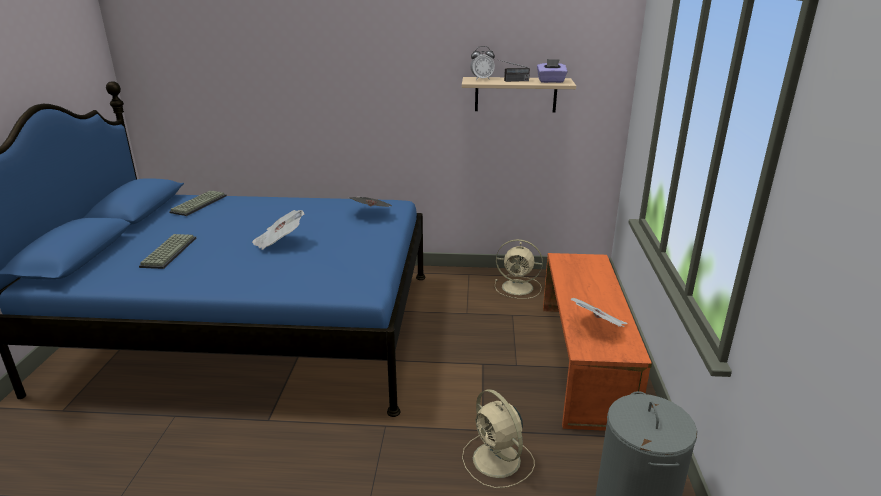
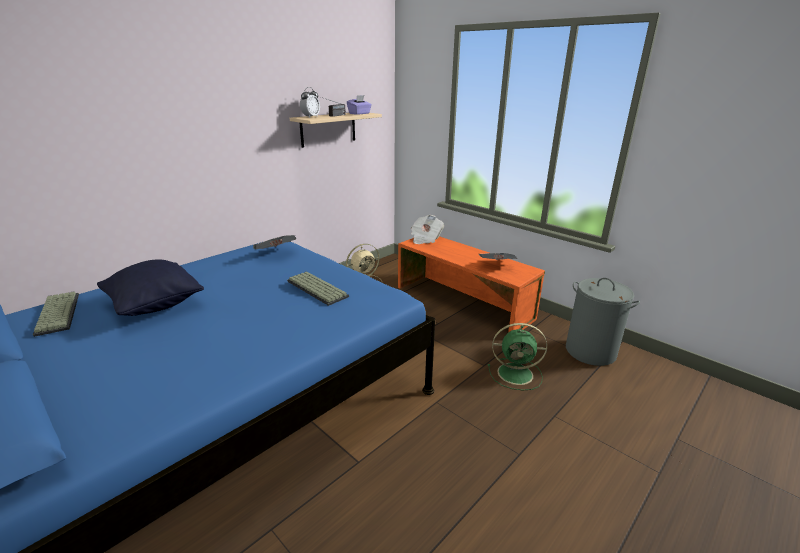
camera: 50 degrees left, 0 degrees up
(168, 252) = (135, 364): keyboard -> keyboard (315, 289)
(239, 220) = (155, 306): none -> black pillow
(279, 242) = (248, 301): newspaper -> newspaper (425, 239)
(498, 461) = (516, 374): beige fan -> green fan

